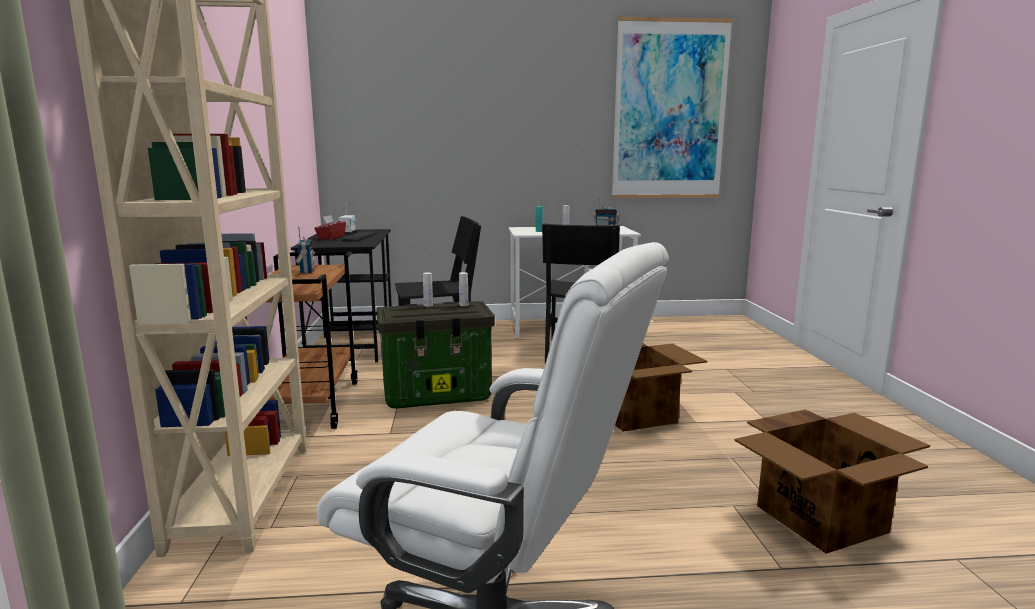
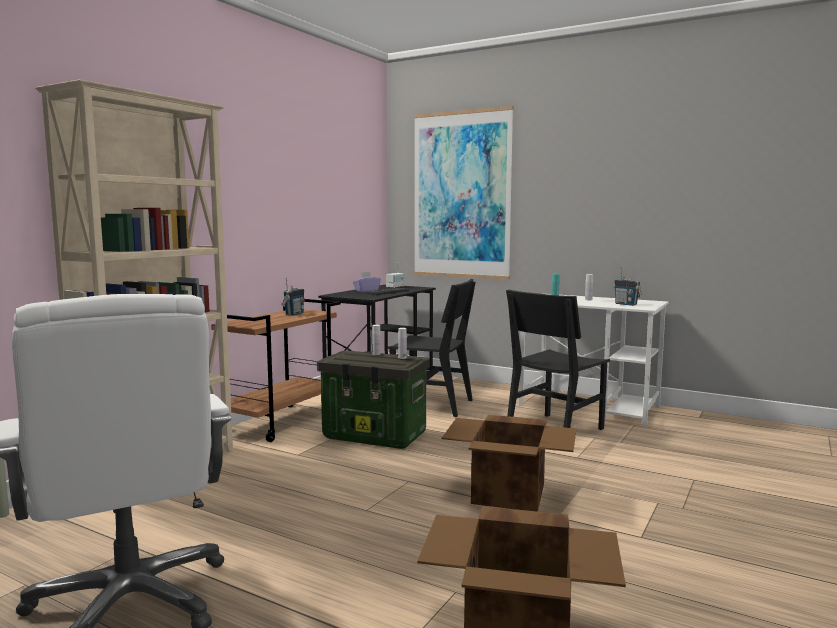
camera: 35 degrees right, 5 degrees down
(331, 238) = (366, 291): red tissue box -> purple tissue box
(669, 110) = (731, 171): picture -> picture (461, 195)

